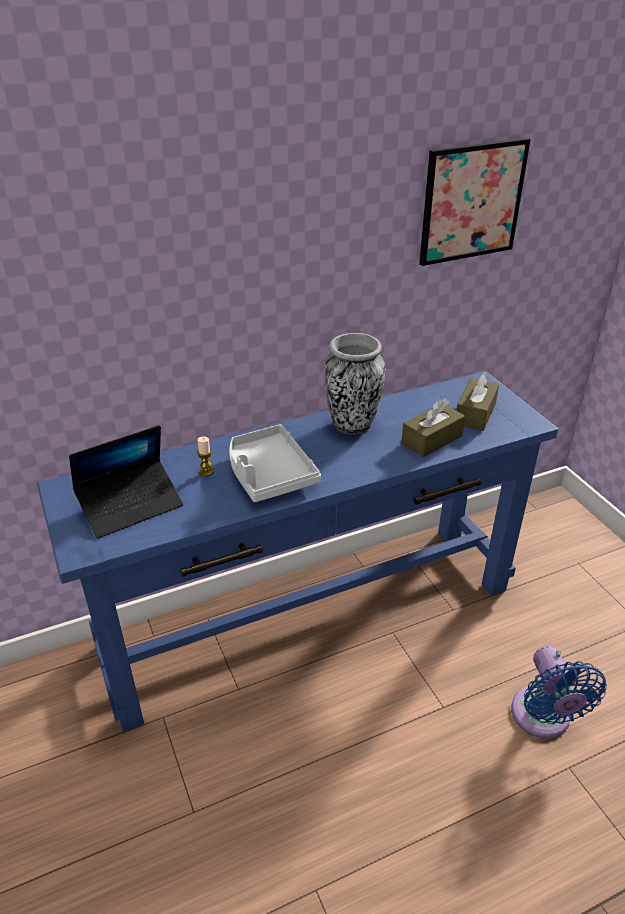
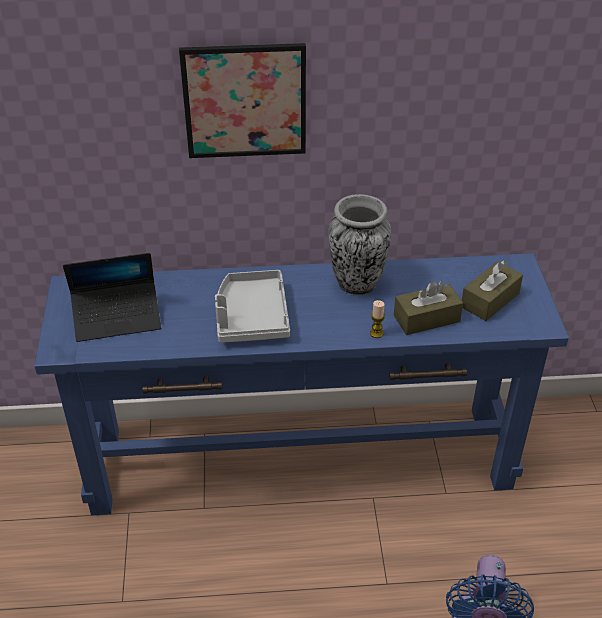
camera: 20 degrees right, 5 degrees up
(206, 472) = (196, 301): candle -> candle (376, 333)
(472, 202) = (521, 80): picture -> picture (245, 101)

